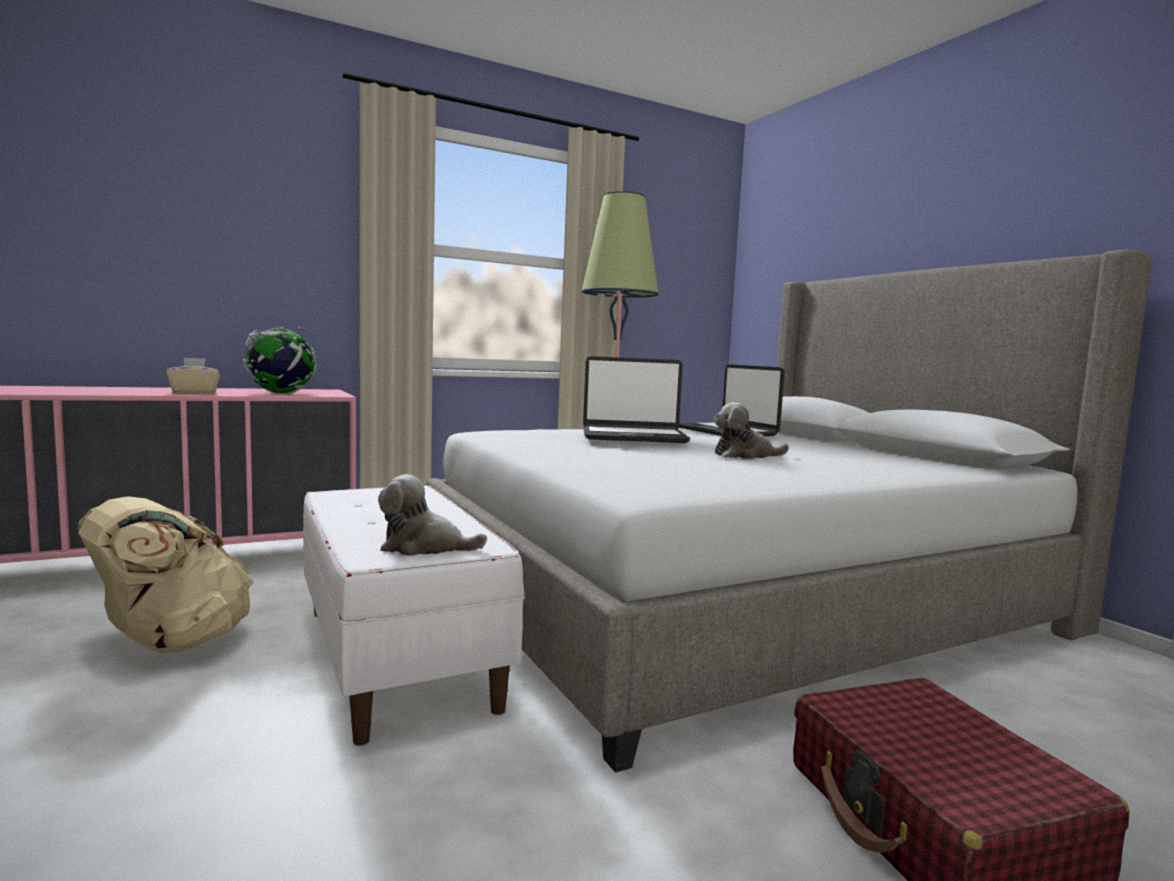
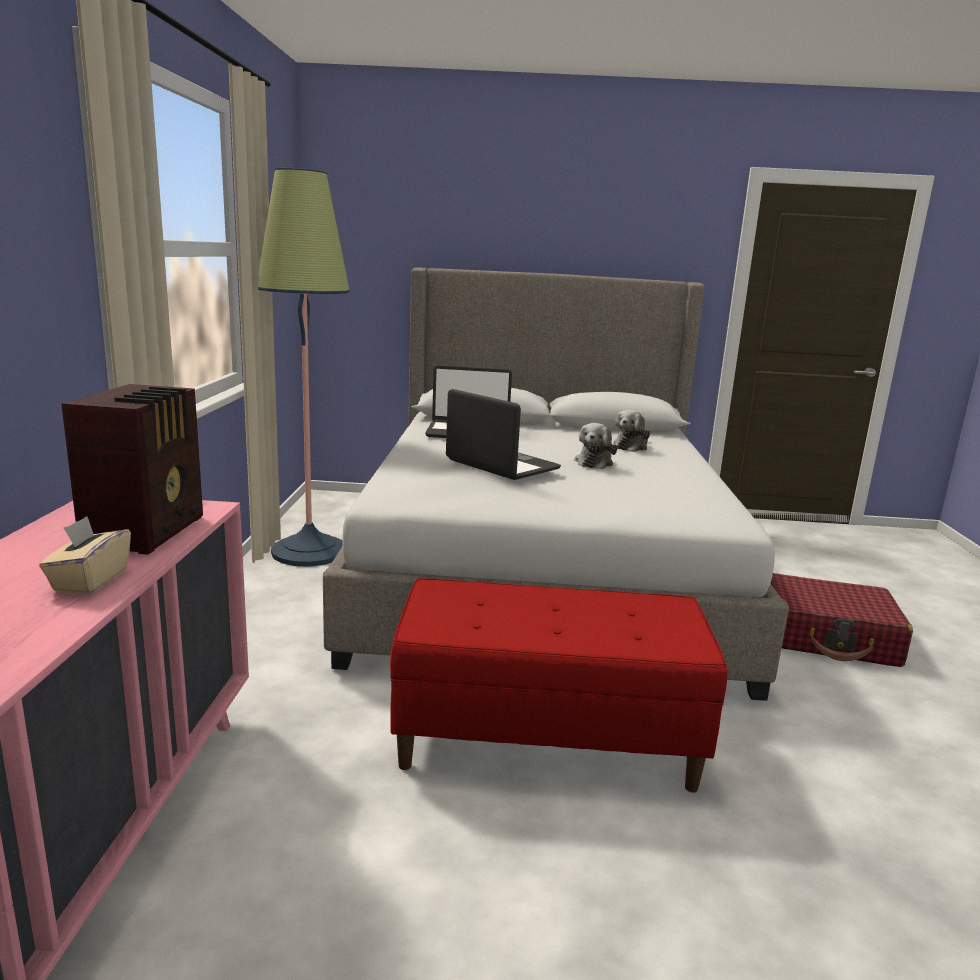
camera: 60 degrees left, 10 degrees up
(170, 643) = (405, 886): beige backpack -> none
(281, 393) = (149, 531): globe -> radio
(398, 656) = (546, 740): white bench -> red bench
(424, 547) = (668, 624): plush toy -> plush toy (631, 446)
(633, 436) = (501, 465): laptop -> laptop turned 75 degrees counterclockwise

